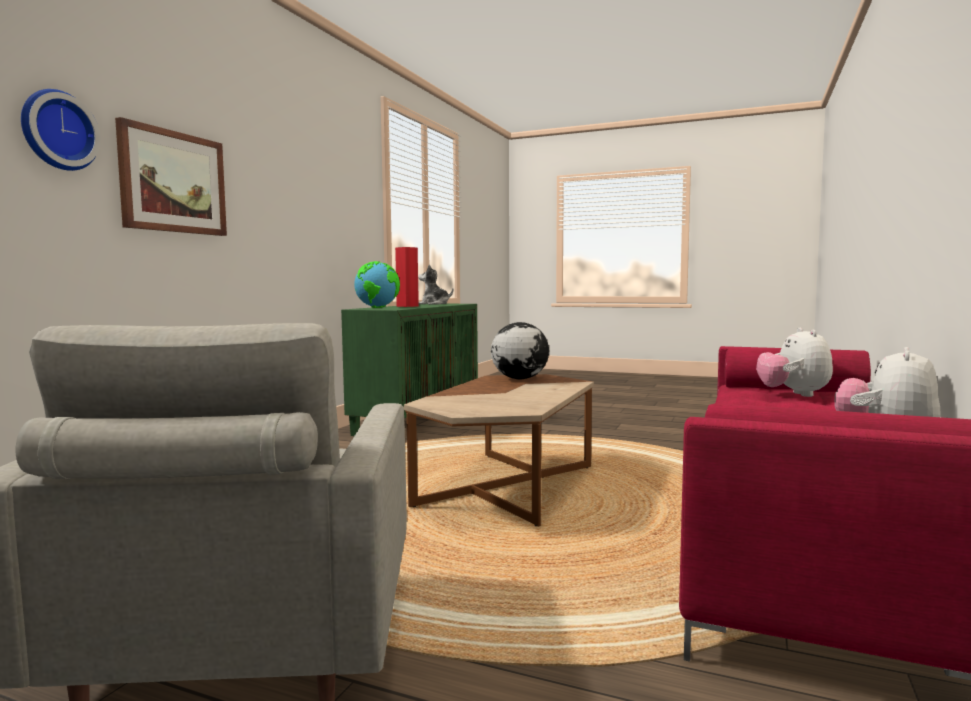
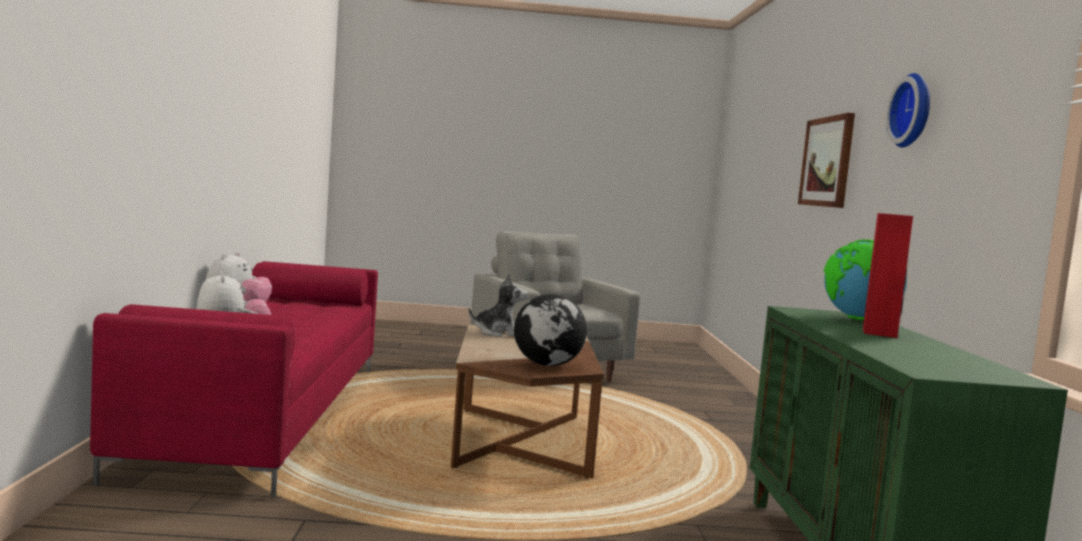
camera: 155 degrees right, 0 degrees up
(57, 131) = (795, 143): wall clock -> wall clock (914, 111)
(434, 304) = (963, 364): plush toy -> plush toy (498, 333)

